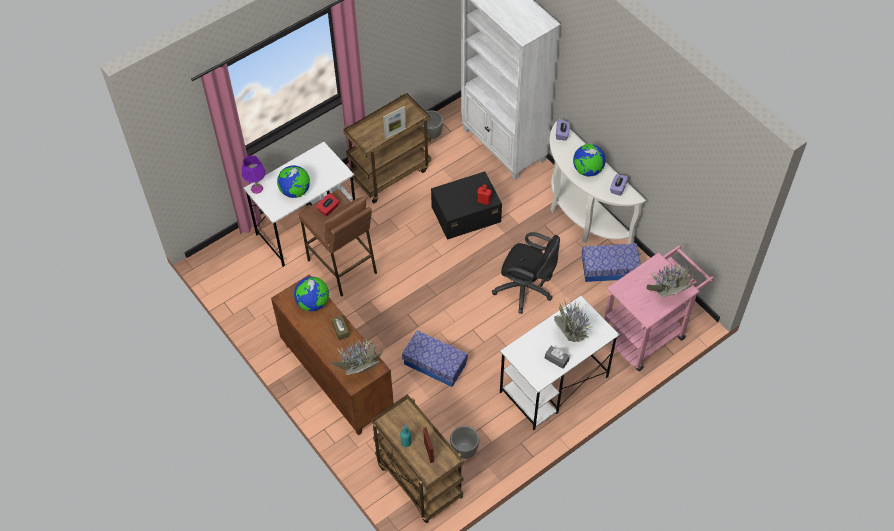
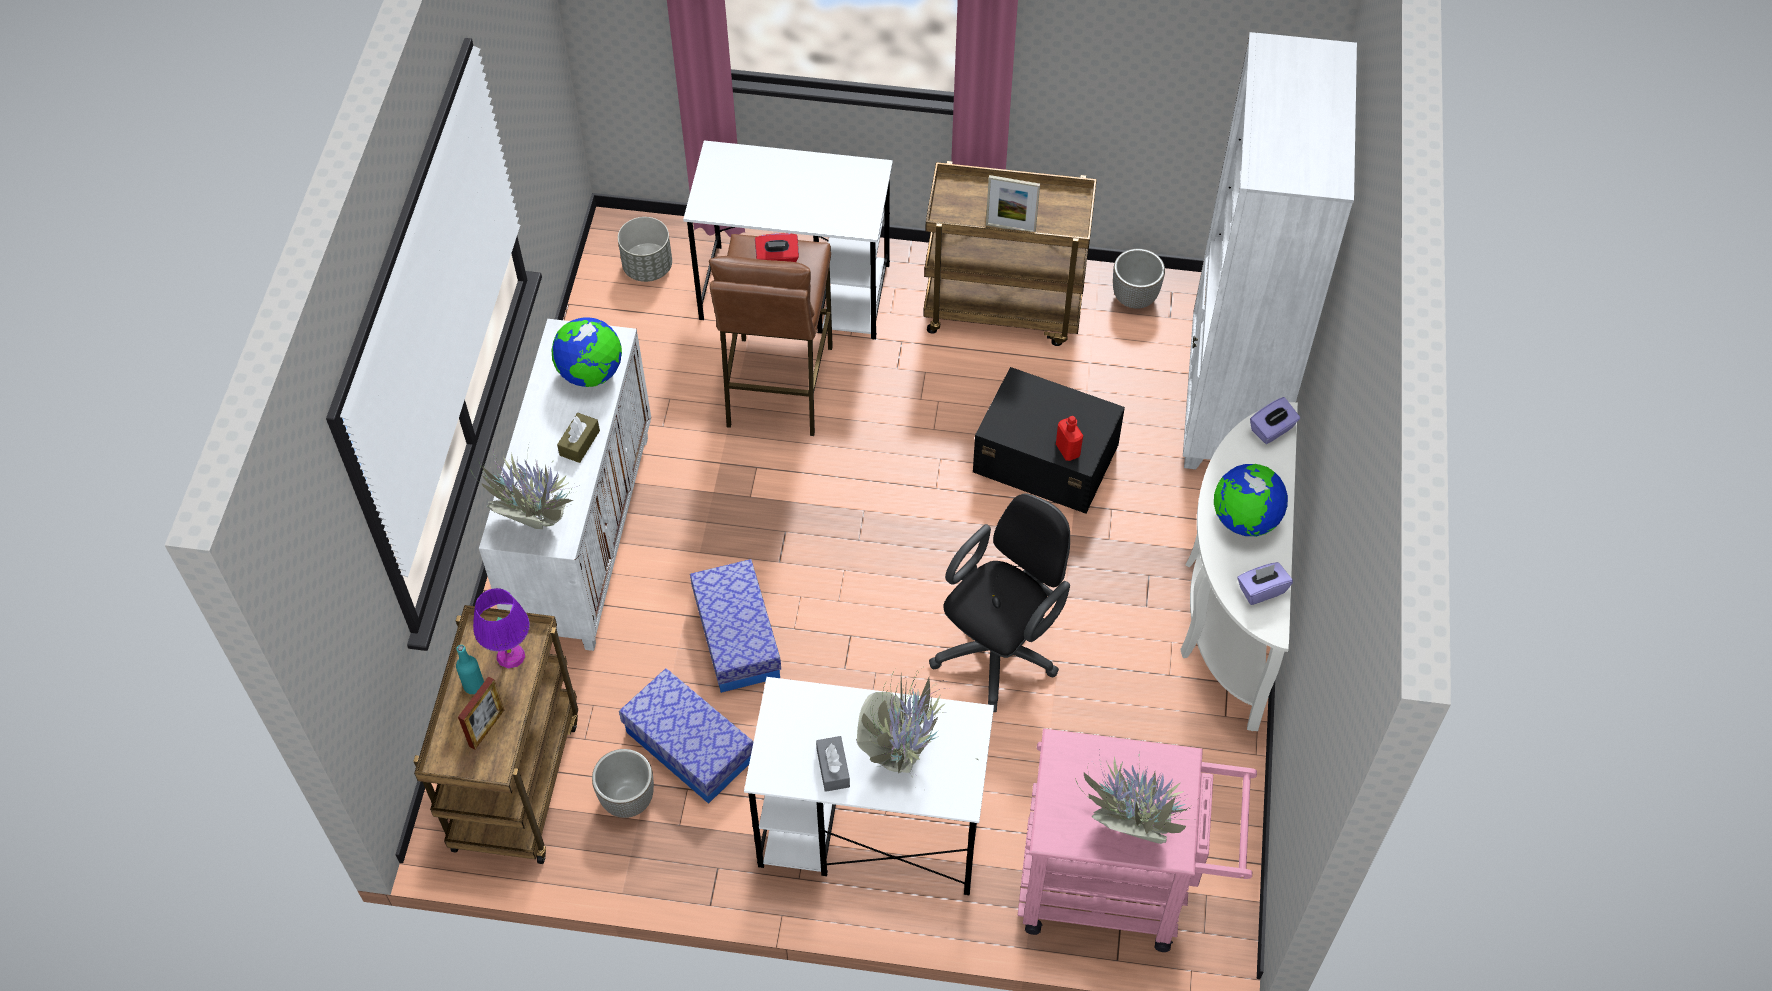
camera: 45 degrees right, 0 degrees up
(238, 263) = (648, 267): none -> grey planter
(257, 188) = (720, 155): purple table lamp -> purple table lamp (511, 655)
(295, 191) = (766, 200): globe -> none
(336, 378) = (583, 534): brown cabinet -> white cabinet
(526, 290) = (1000, 648): black office chair -> black office chair turned 120 degrees counterclockwise
(609, 268) = (1174, 731): storage box -> storage box (689, 746)

